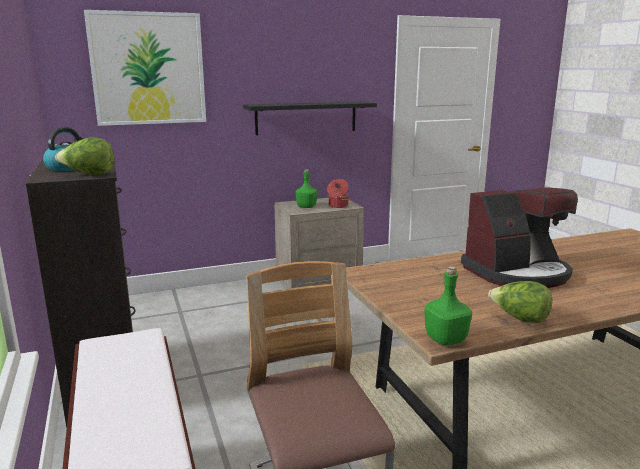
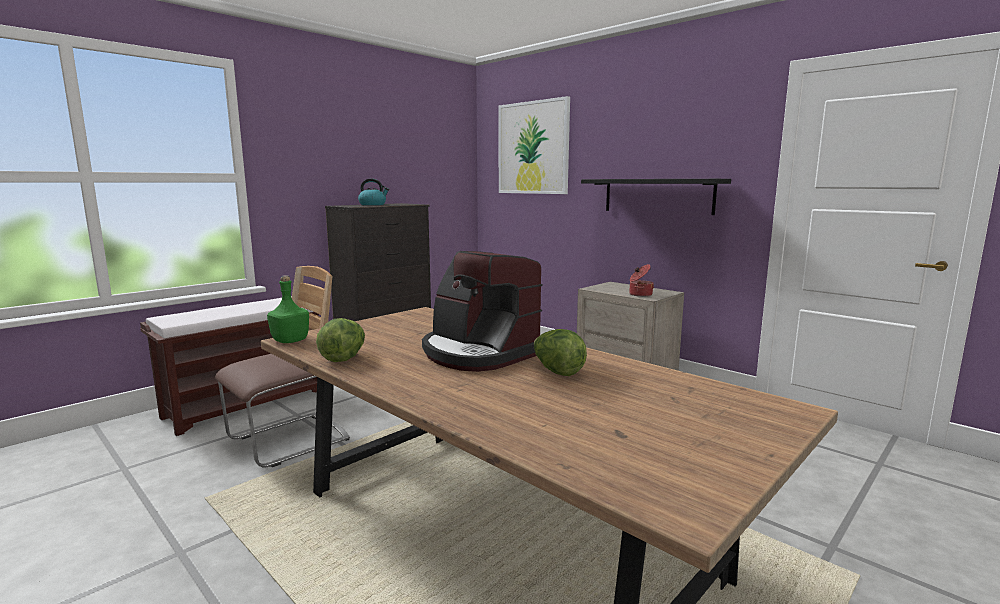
camera: 65 degrees right, 5 degrees down
(89, 175) = (353, 206): lettuce -> lettuce (557, 371)
(306, 207) = (614, 288): green bottle -> none

